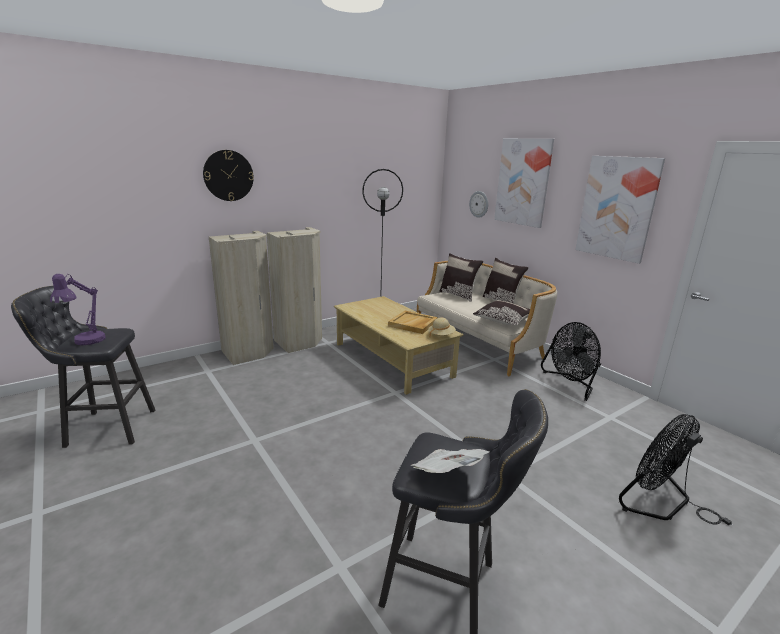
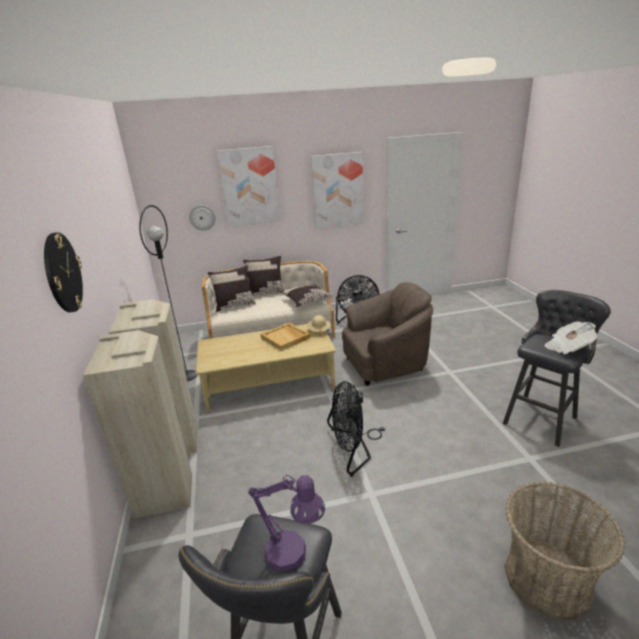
camera: 65 degrees left, 5 degrees up
(141, 576) = (547, 578): none -> basket
(479, 419) = (385, 365): none -> brown armchair
(665, 501) = (479, 333): black fan -> black fan (354, 446)

